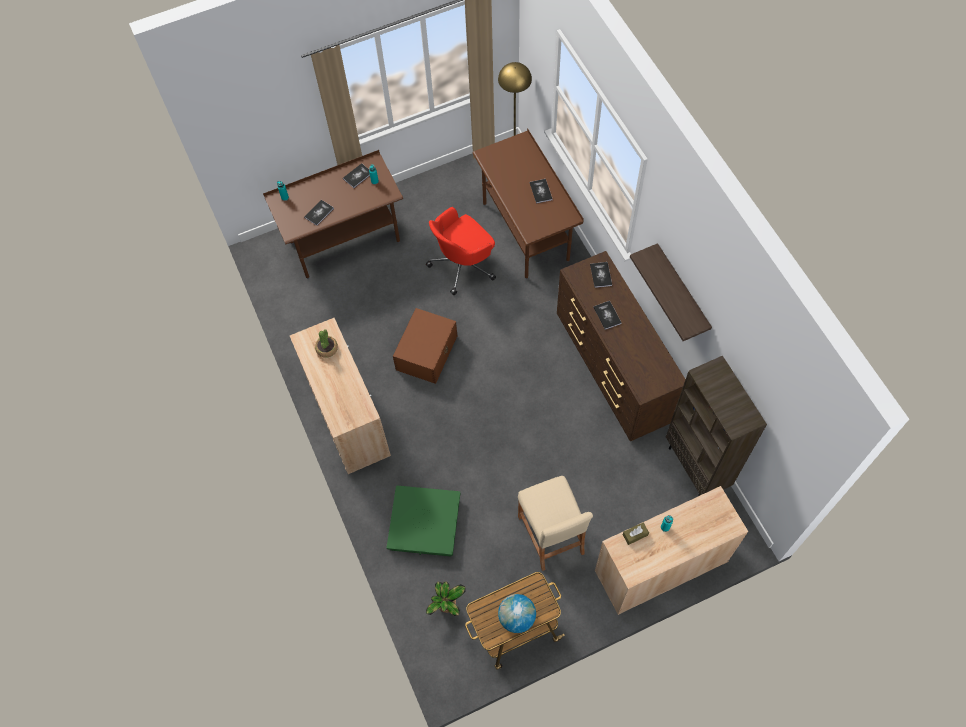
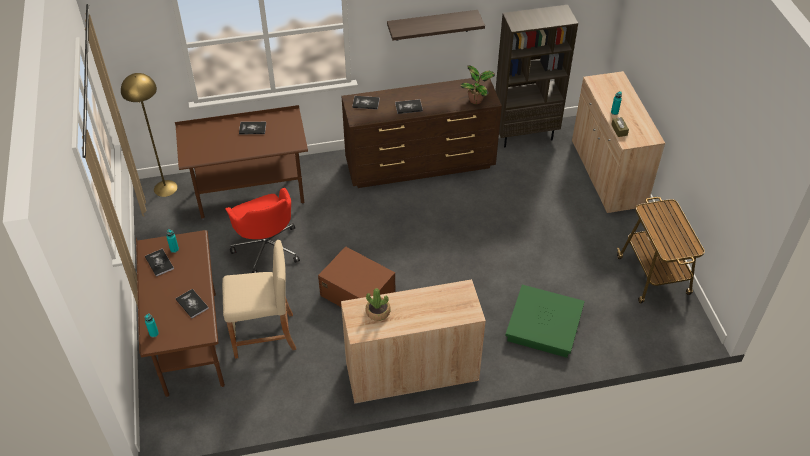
camera: 80 degrees left, 15 degrees down
(447, 606) = (628, 321): potted plant -> potted plant (476, 100)
(516, 617) = (676, 228): globe -> none
(551, 535) = (570, 236): beige stool -> beige stool (264, 335)

